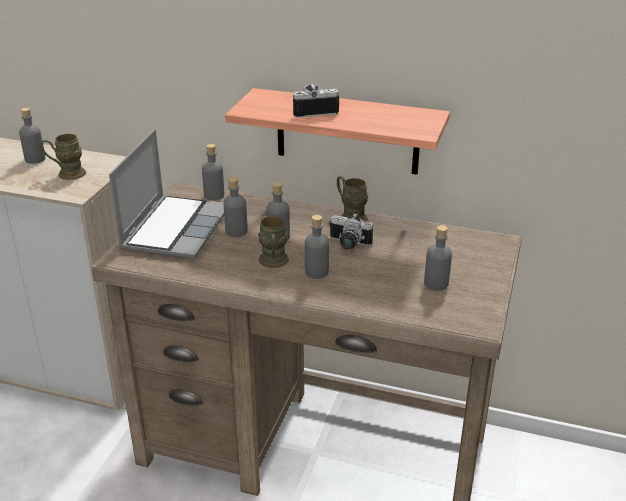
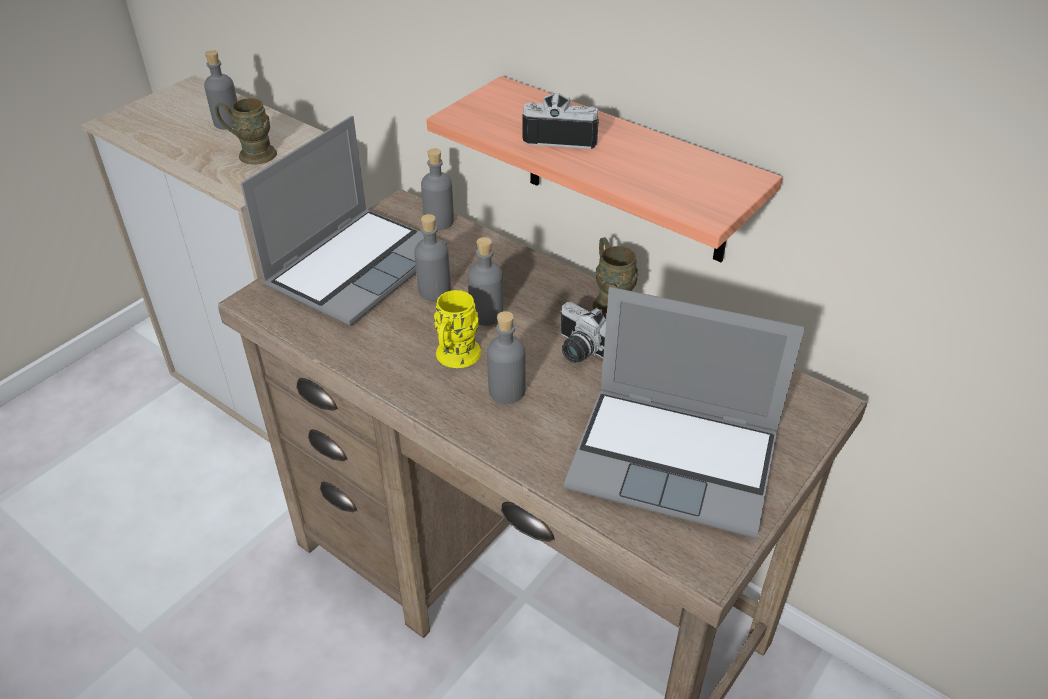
camera: 20 degrees right, 10 degrees up
(273, 262) = (455, 358): brown mug -> yellow mug
(436, 283) = (676, 460): grey bottle -> laptop

